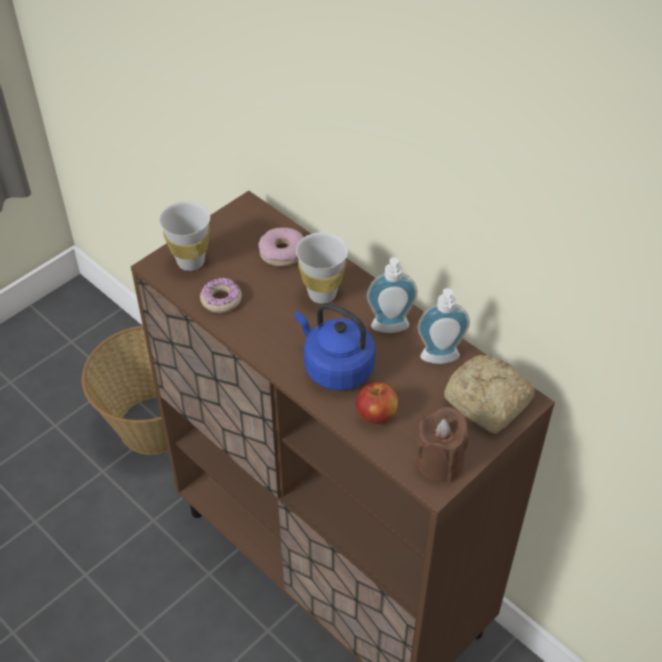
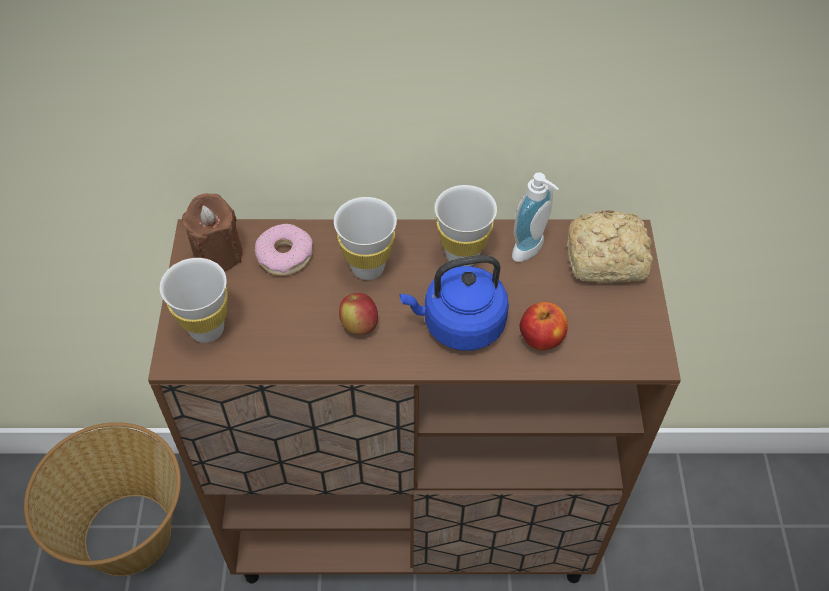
camera: 45 degrees left, 5 degrees up
(221, 300) = (282, 343): donut -> none
(275, 322) = (359, 325): none -> apple
(390, 329) = (462, 255): soap dispenser -> white cup
(439, 462) = (633, 337): brown candle -> brown candle (218, 254)

